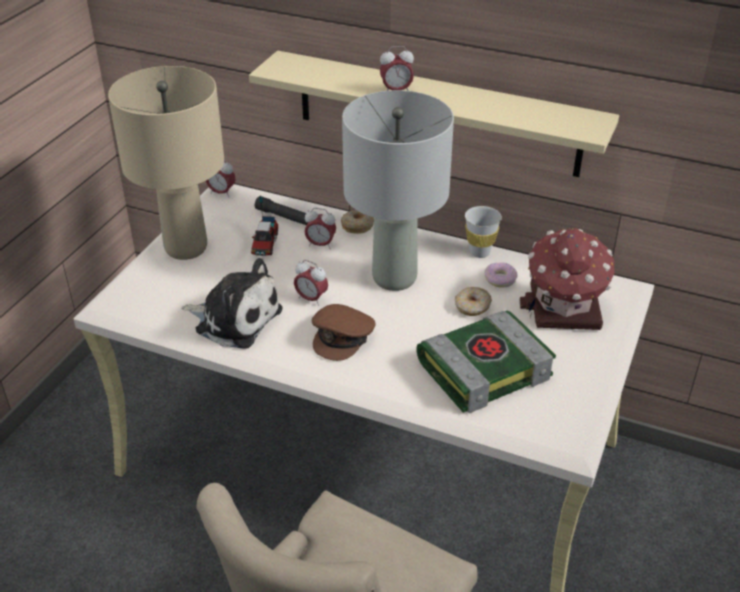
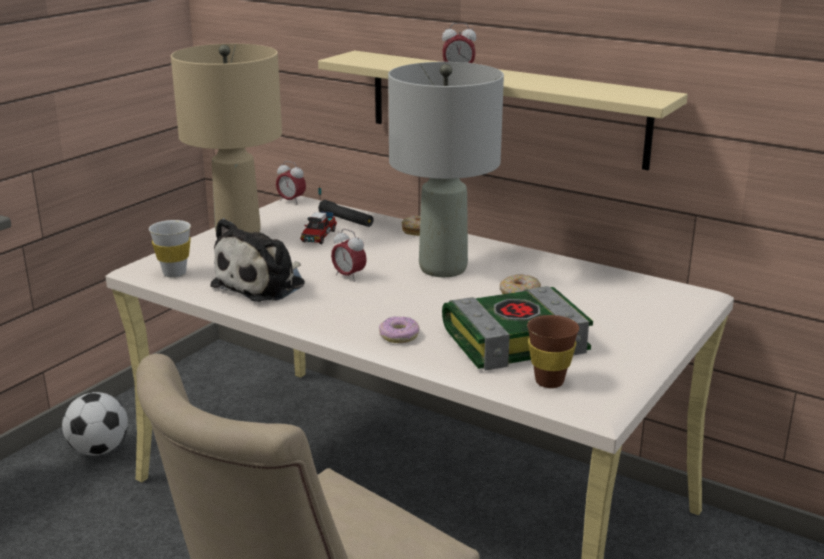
camera: 10 degrees right, 15 degrees down
(69, 445) = (99, 450): none -> football
(235, 319) = (263, 284): plush toy -> plush toy turned 90 degrees clockwise
(320, 245) = (375, 241): alarm clock -> none
(343, 336) = (370, 305): brown cap -> none
(479, 252) = (542, 257): white cup -> white cup (174, 273)
(500, 279) = (557, 277): donut -> donut (399, 336)
(526, 419) = (549, 382): none -> brown cup
(564, 309) = (622, 303): toy house -> none

